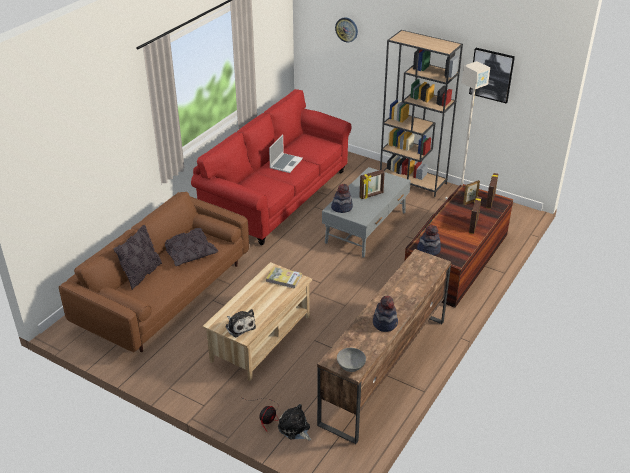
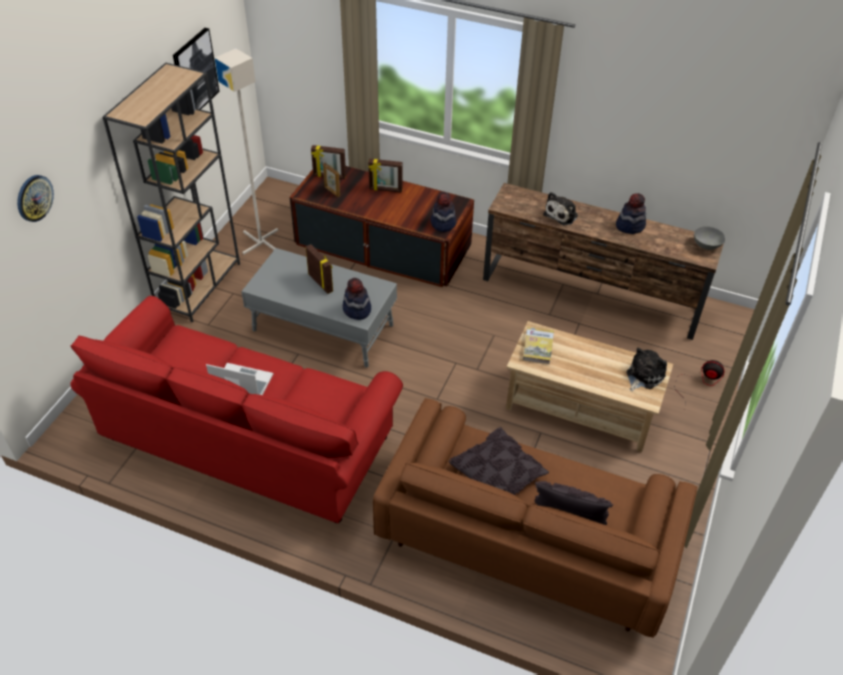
camera: 100 degrees left, 10 degrees up
(295, 429) = (705, 356): plush toy -> plush toy (562, 214)

